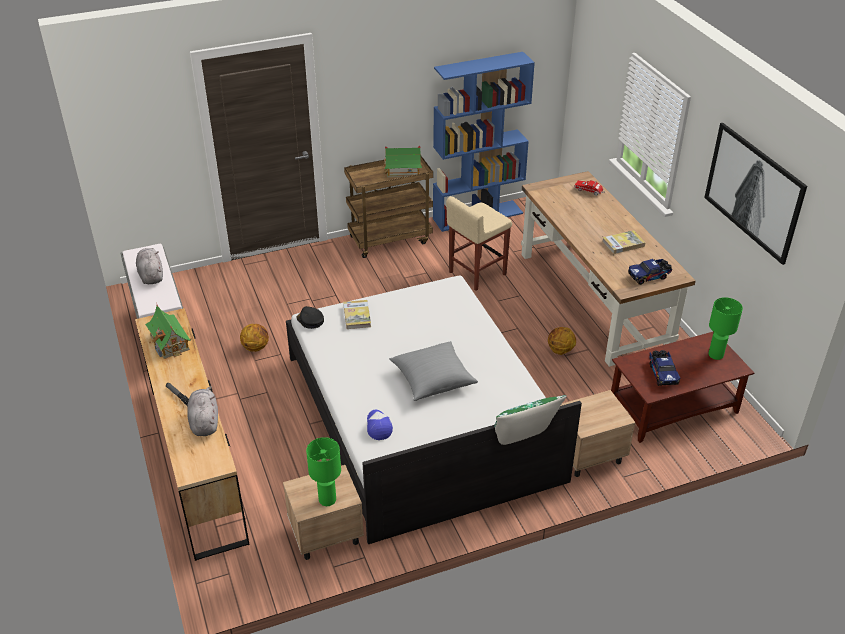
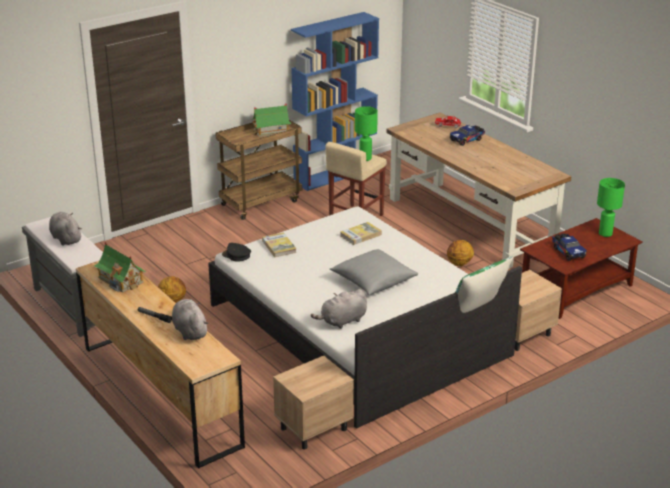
camera: 15 degrees left, 10 degrees down
(327, 500) = (321, 382): green table lamp -> green table lamp (365, 158)
(378, 426) = (342, 321): cap -> grey plush toy
(623, 244) = (497, 159): book -> book (360, 235)
(649, 276) = (531, 178): toy truck -> toy truck (467, 140)
(754, 191) = (615, 82): picture -> none

